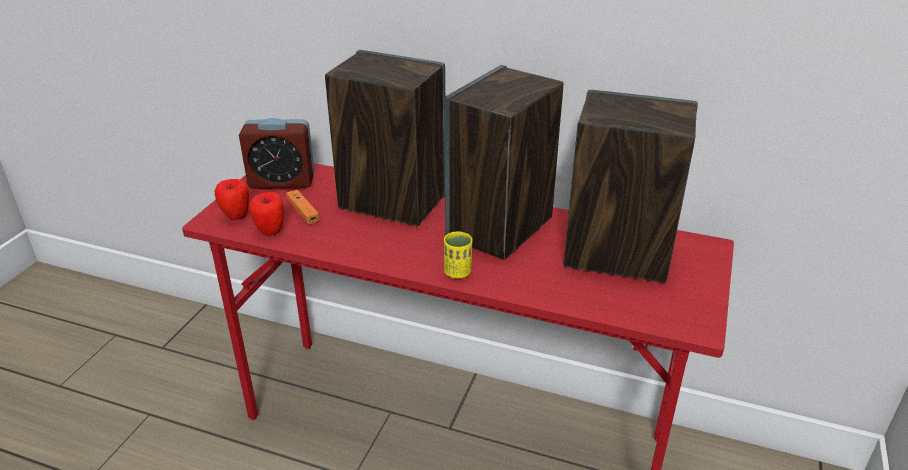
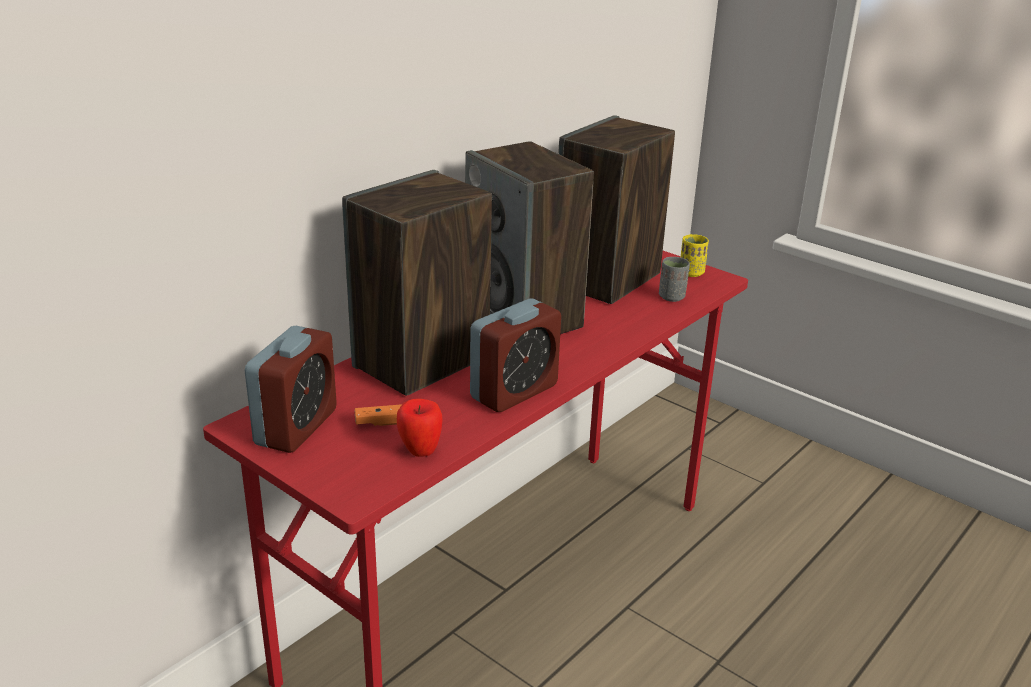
camera: 70 degrees left, 5 degrees down
(236, 216) = (360, 473): apple -> none
(372, 250) = (514, 392): none -> alarm clock
(457, 272) = (587, 354): yellow cup -> yellow cup (691, 273)
(618, 301) = (671, 297): none -> grey cup

